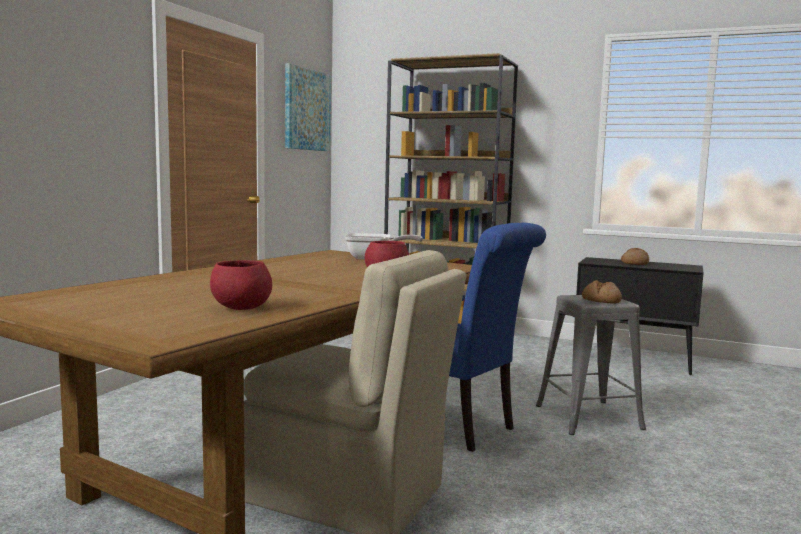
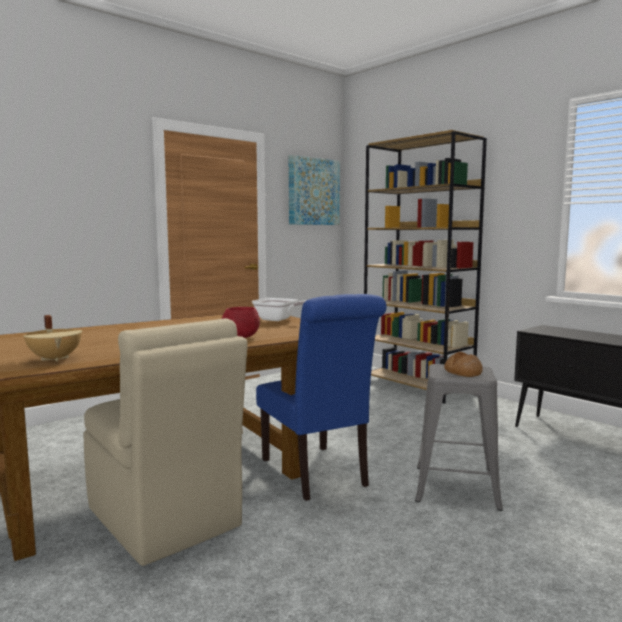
camera: 25 degrees right, 0 degrees up
(241, 308) = (56, 358): red bowl -> beige cooking pot
(634, 263) = (582, 334): bread -> none

